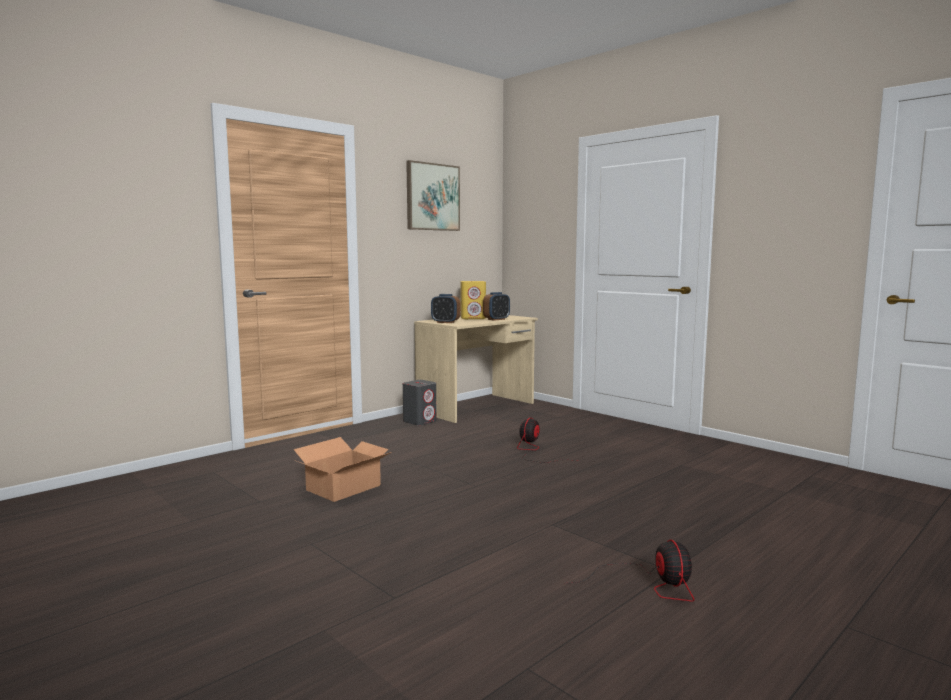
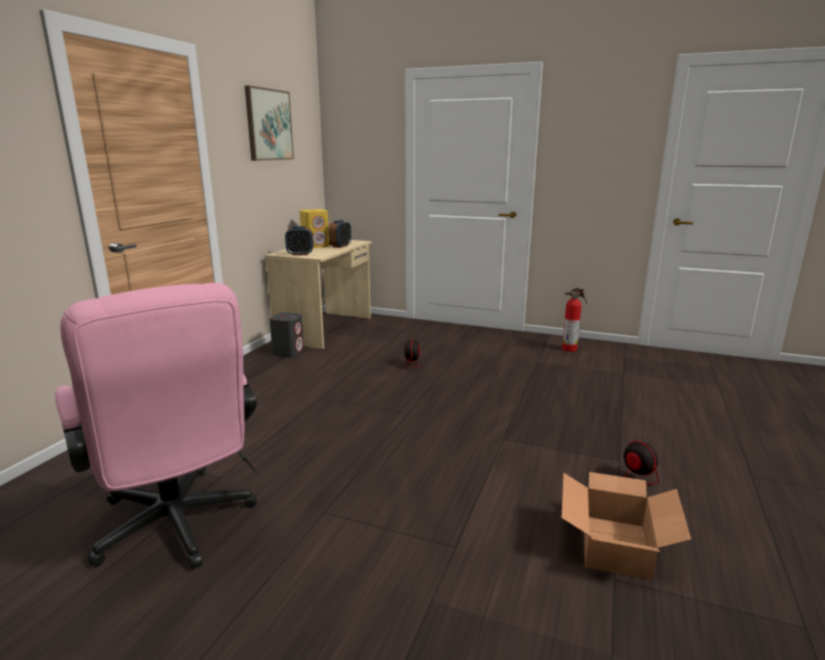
camera: 25 degrees left, 10 degrees up
(191, 528) = (177, 529): none -> pink office chair
(344, 487) = (292, 441): cardboard box -> cardboard box (616, 545)
(741, 459) = (570, 349): none -> fire extinguisher

